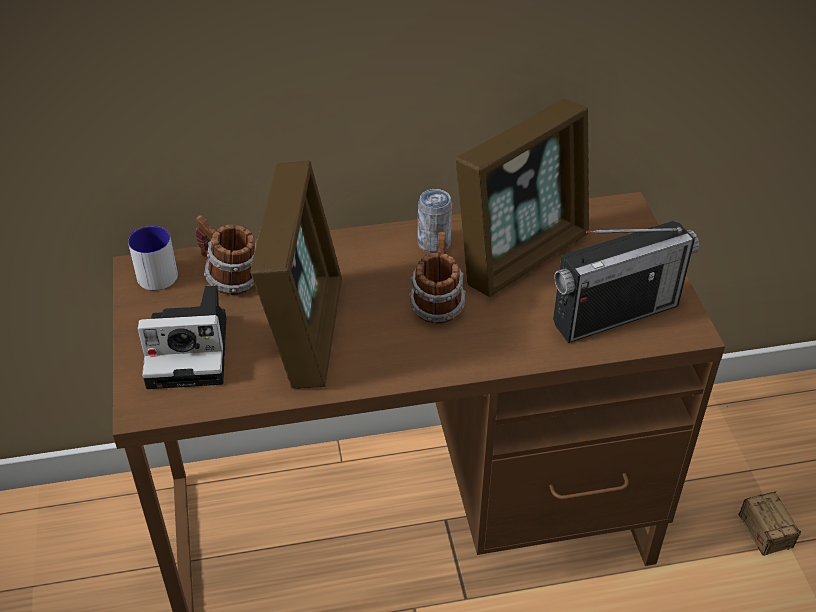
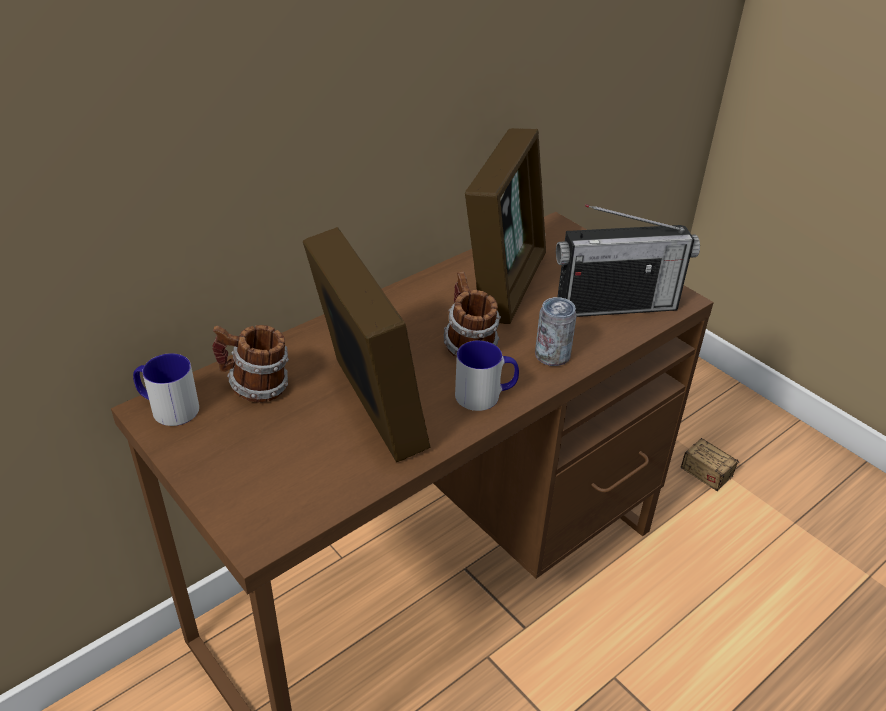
camera: 30 degrees left, 5 degrees down
(192, 350) = (268, 465): camera -> none
(414, 358) = (486, 395): none -> mug
(434, 243) = (424, 298): can -> can (552, 356)
(615, 314) = (616, 305): radio -> radio turned 45 degrees clockwise

